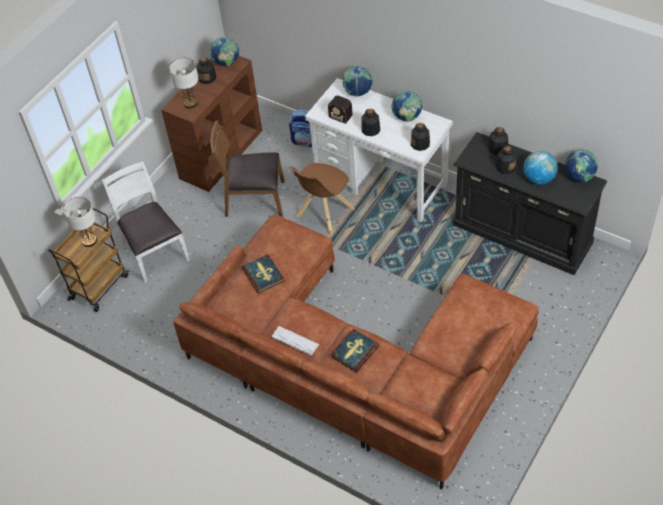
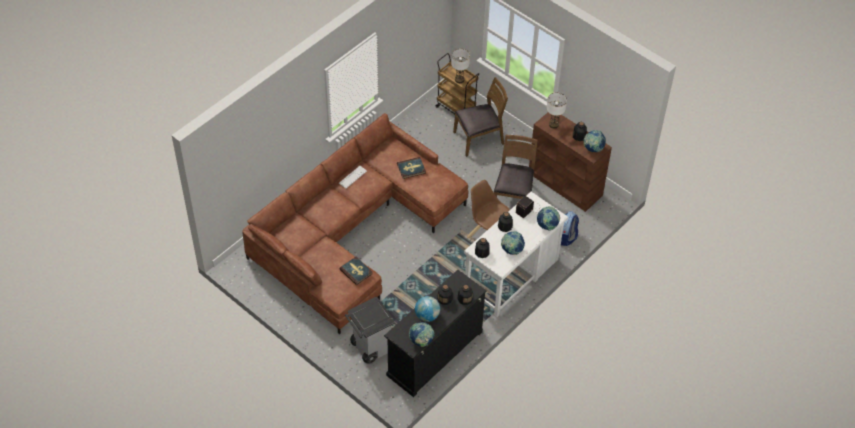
camera: 95 degrees right, 0 degrees up
(154, 251) = (479, 138): white chair -> brown chair
(354, 352) = (334, 205): book -> book (356, 271)
(539, 301) = (370, 347): none -> grey trash can

